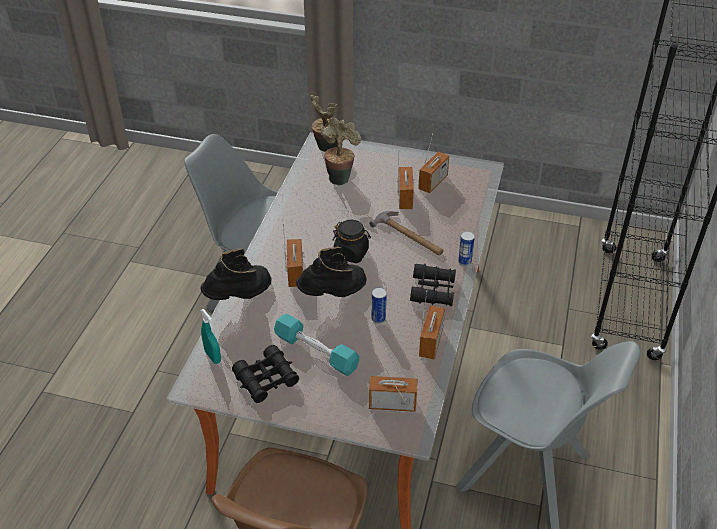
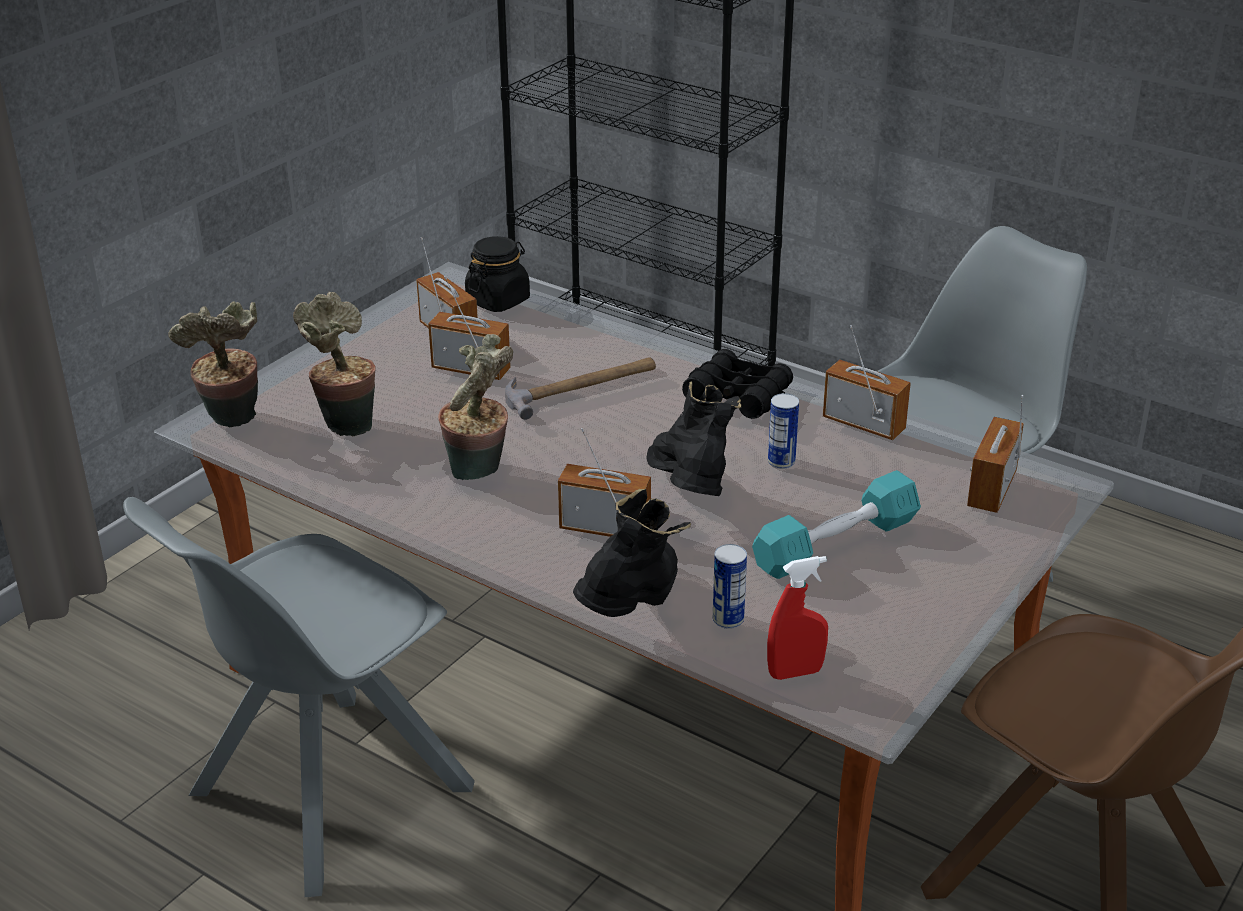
camera: 70 degrees left, 10 degrees down
(213, 357) = (795, 672): turquoise spray bottle -> red spray bottle
(240, 296) = (633, 609): black boot -> black boot turned 45 degrees clockwise
(266, 379) = (884, 613): black binoculars -> none
(321, 225) = (479, 472): none -> potted plant
(351, 253) = (587, 455): black jar -> black jar (498, 300)
(464, 262) = (683, 352): can -> can (728, 619)

